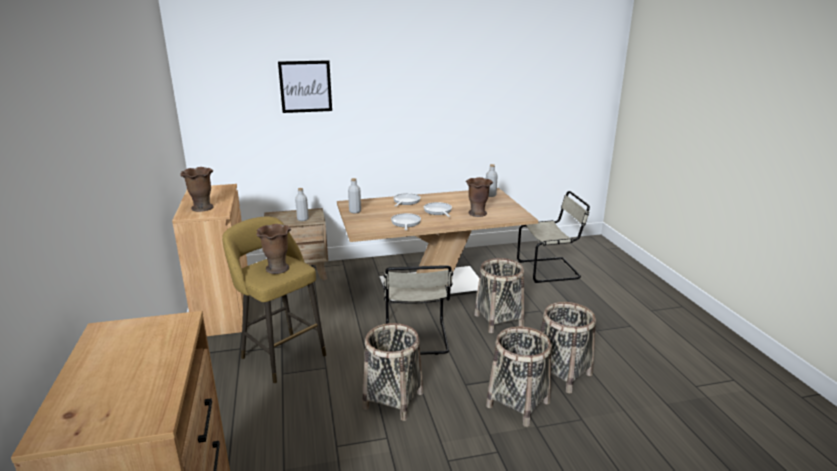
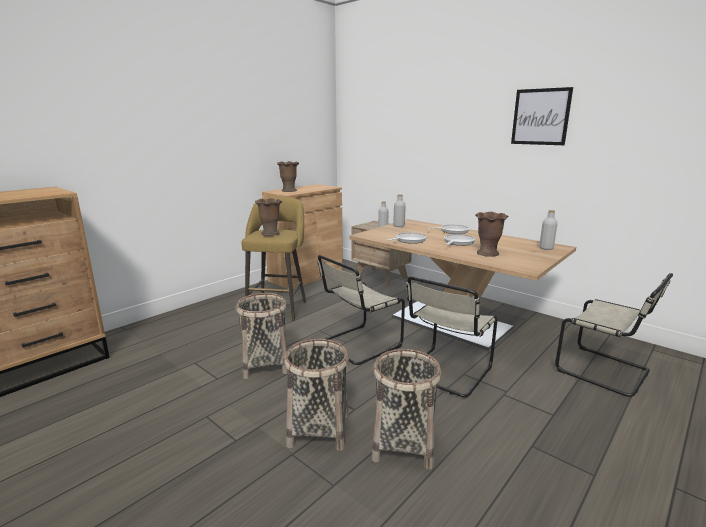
camera: 55 degrees right, 5 degrees down
(305, 86) = (413, 116): picture -> picture (540, 117)
(498, 320) = (446, 373): basket -> beige chair

